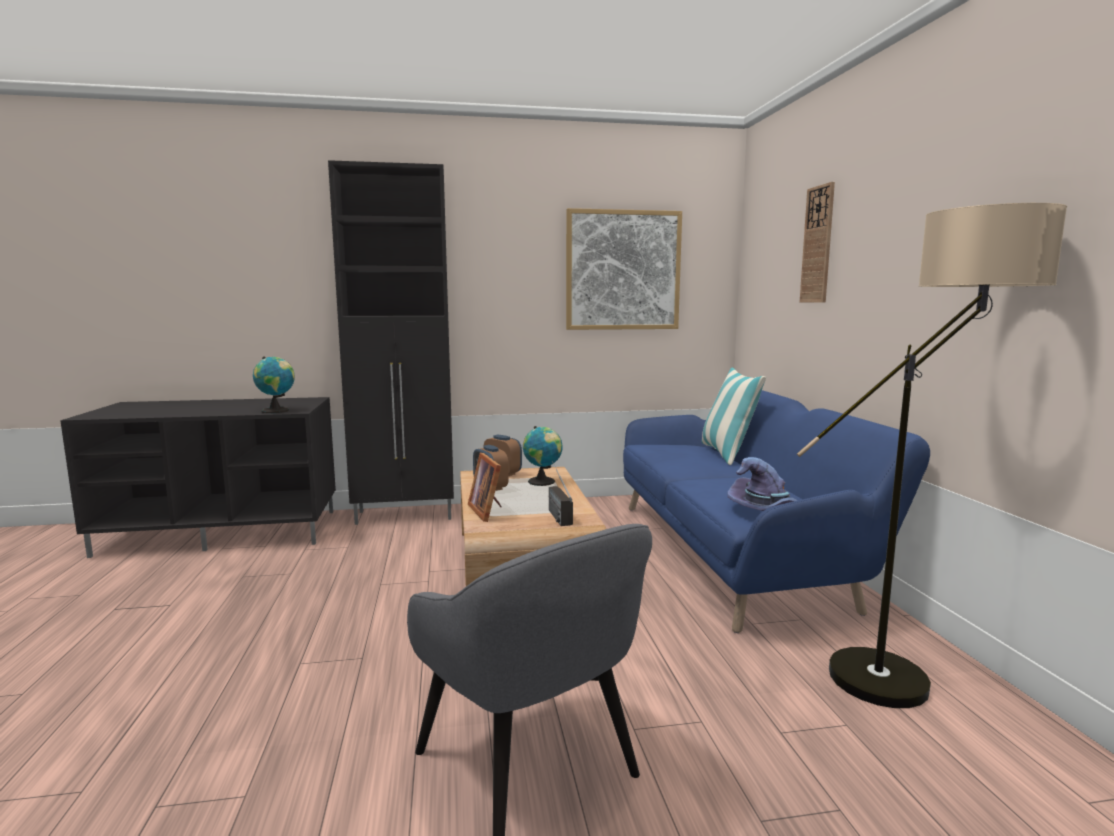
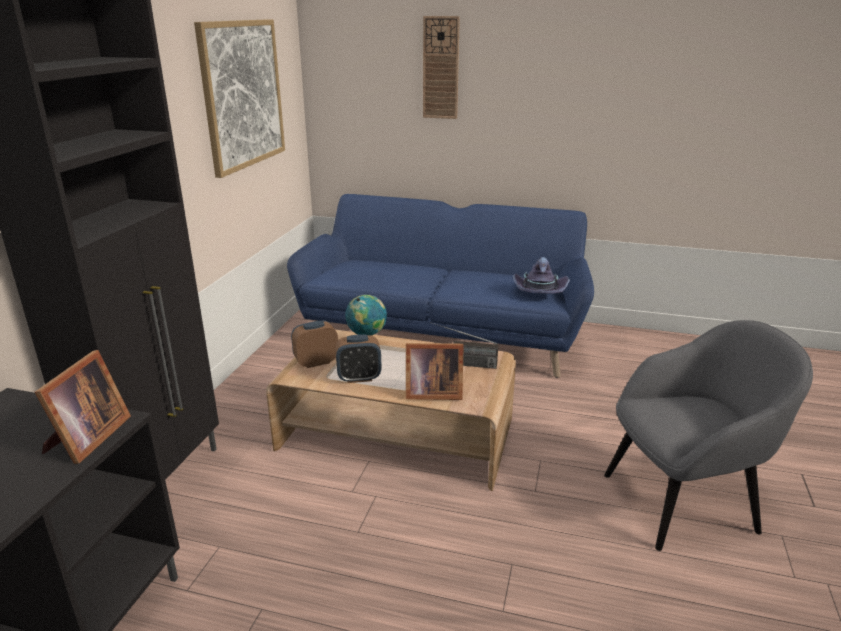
camera: 65 degrees left, 15 degrees up
(277, 411) = (86, 439): globe -> picture frame
(727, 454) = (387, 260): pillow -> none
(911, 676) = (626, 347): floor lamp -> none

